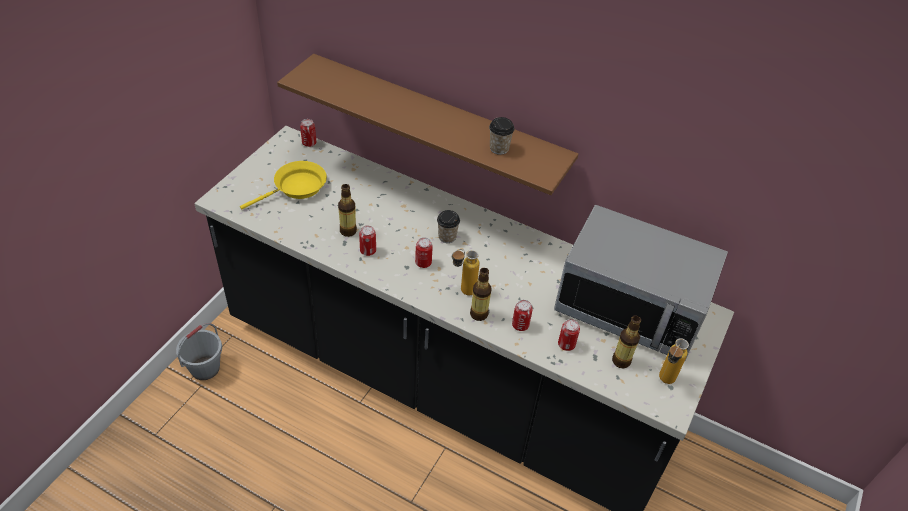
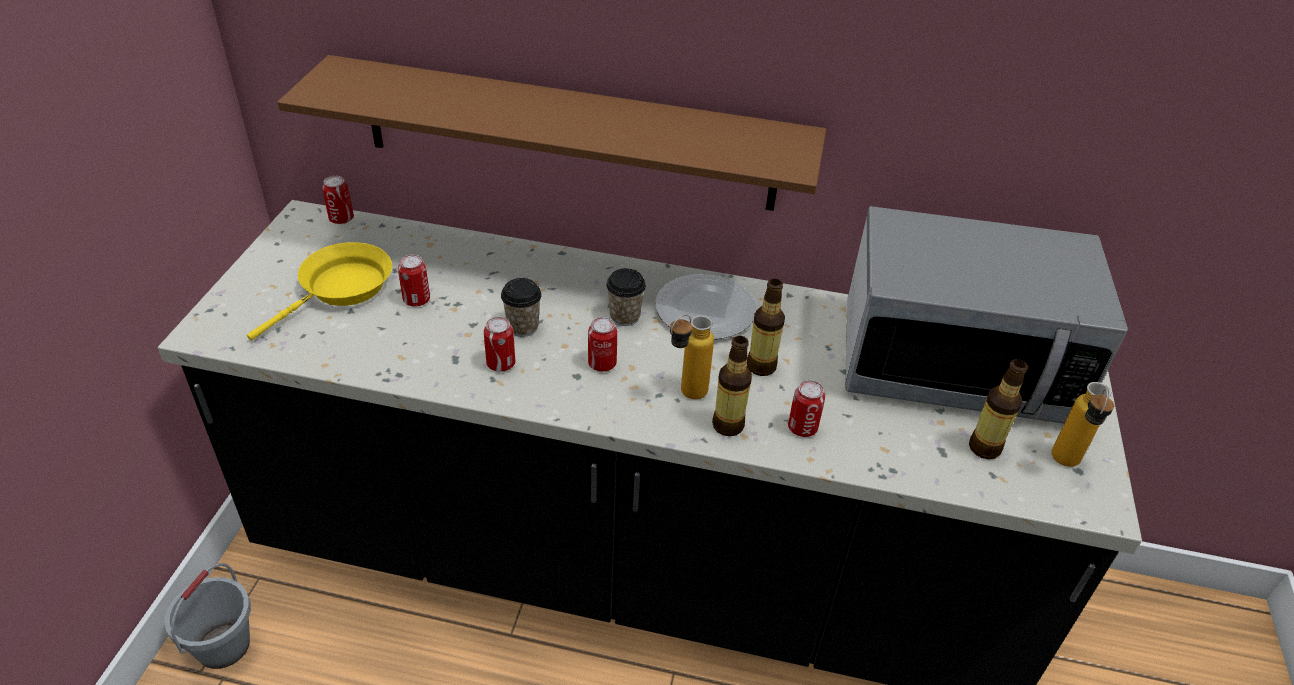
camera: 15 degrees left, 5 degrees down
(348, 231) = (454, 339): bottle -> bottle (761, 366)
(495, 242) = (704, 309): none -> plate
(499, 148) = (700, 140): cup -> cup (523, 327)
(566, 344) = (889, 442): can -> can (416, 300)

